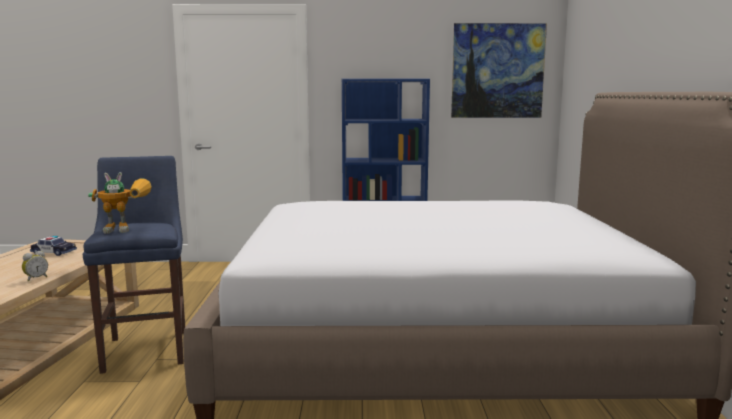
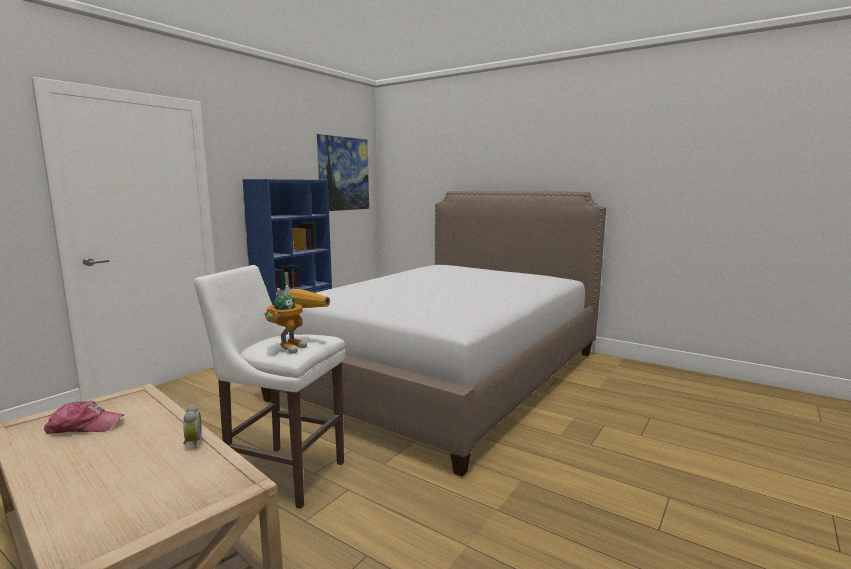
camera: 55 degrees left, 0 degrees up
(53, 252) = (84, 426): toy car -> cap
(147, 348) = (282, 473): blue stool -> white stool

